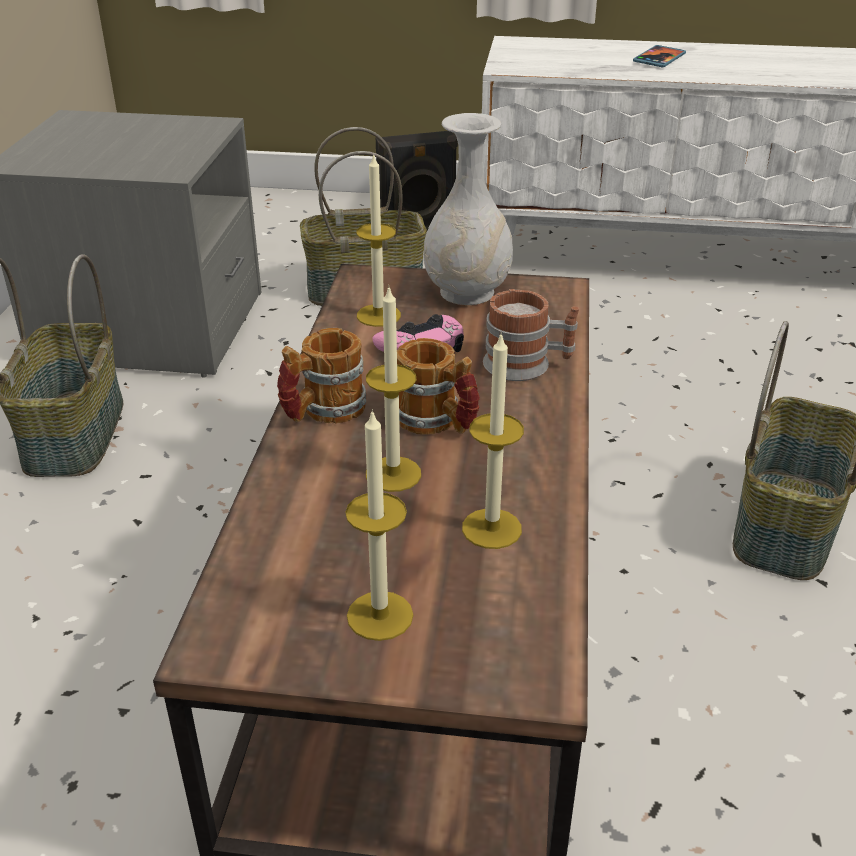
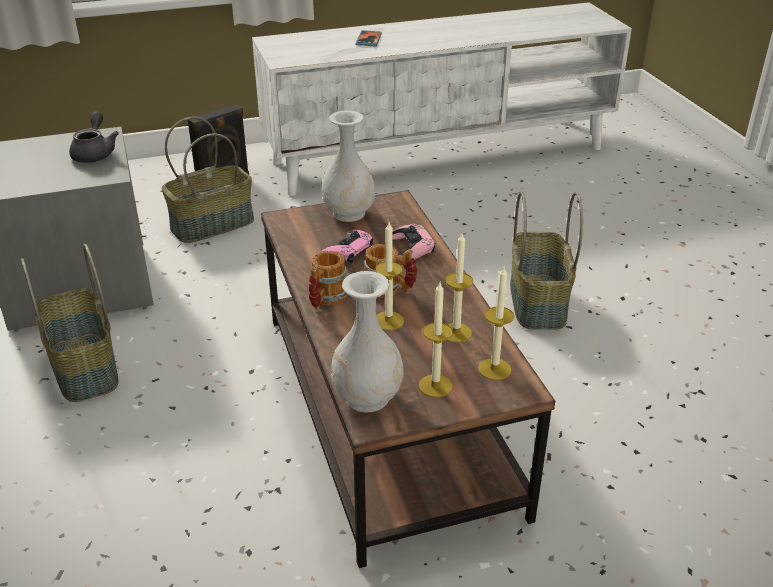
camera: 25 degrees left, 0 degrees up
(179, 142) = (95, 153): none -> grey teapot
(250, 597) = (367, 397): none -> white vase
(378, 315) = (310, 239): candle -> candle (494, 369)
(527, 365) = (412, 247): mug -> pink game controller

